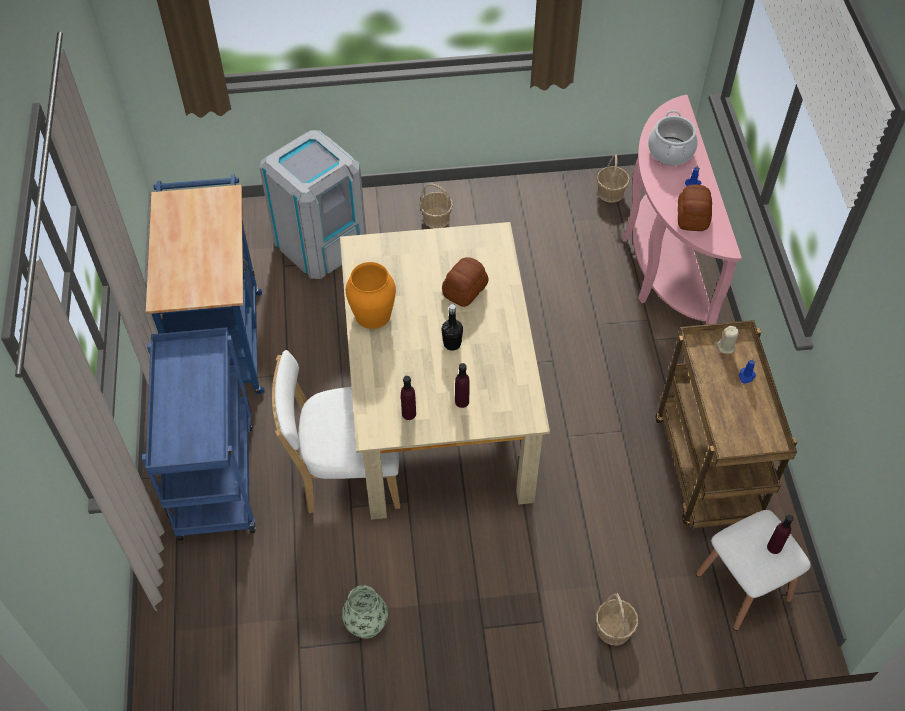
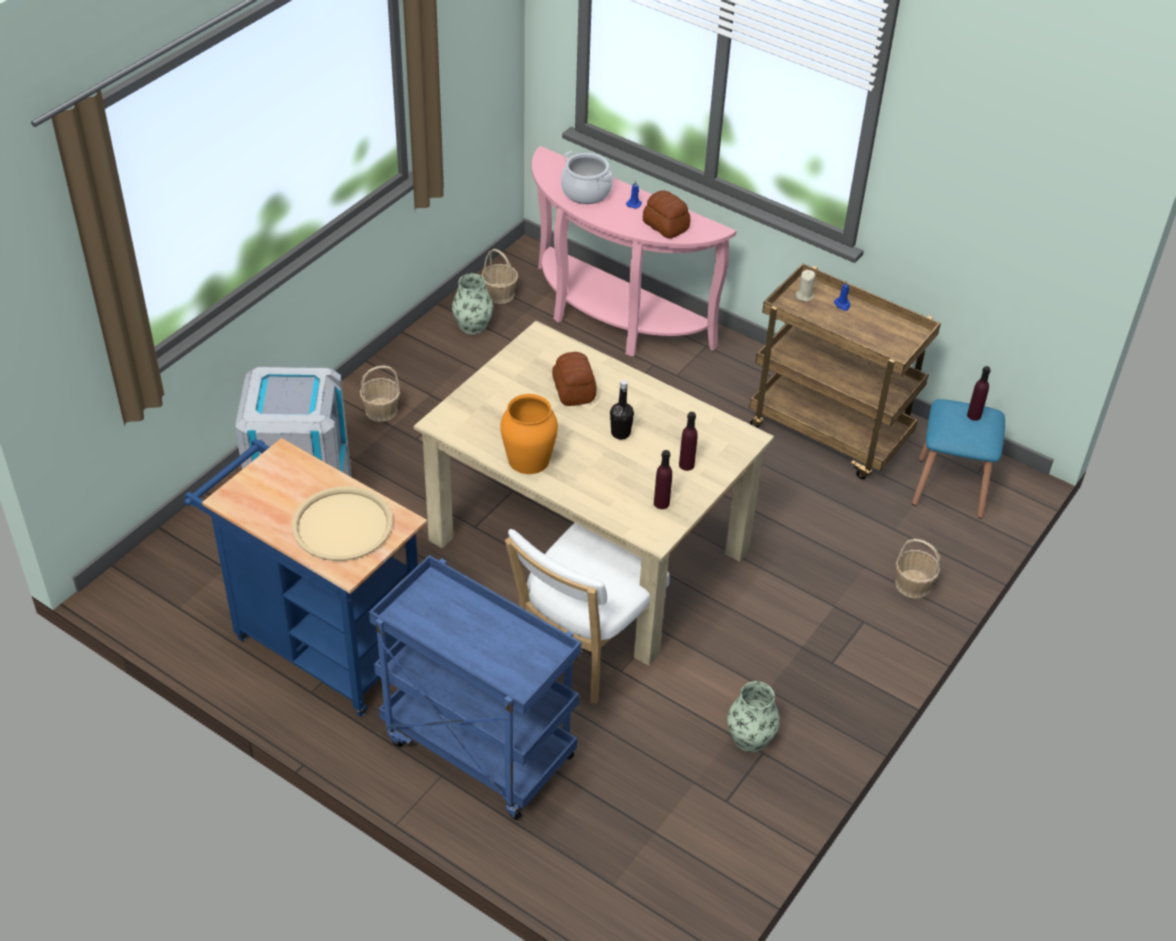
camera: 50 degrees left, 10 degrees down
(196, 267) = (342, 525): none -> beige tray
(565, 202) = (473, 325): none -> vase
(743, 587) = (950, 487): white stool -> blue stool

